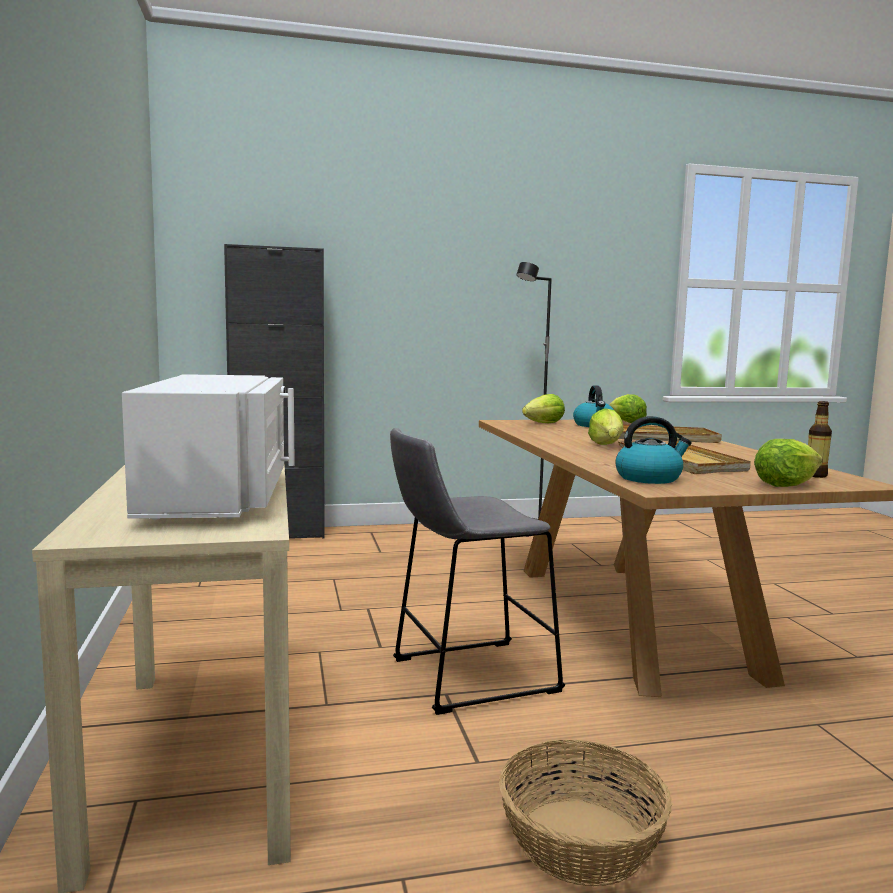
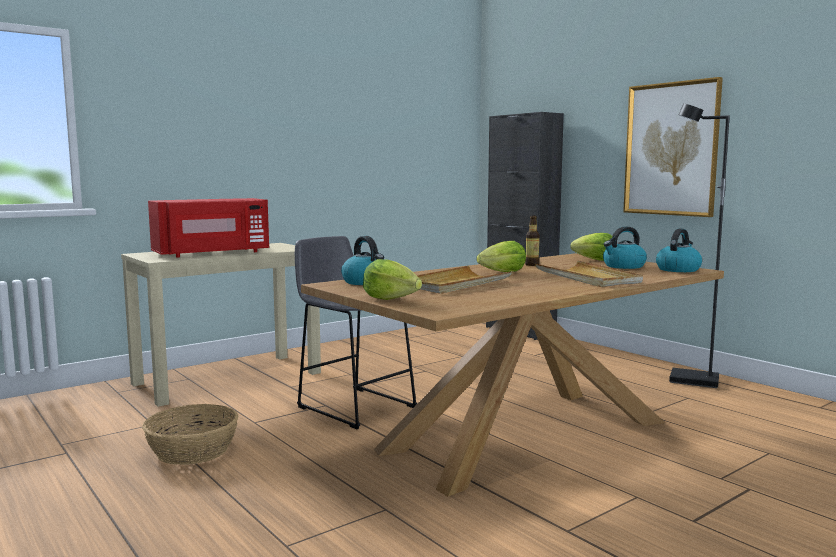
camera: 65 degrees right, 0 degrees up
(219, 498) = (213, 253): white microwave -> red microwave
(464, 305) = (671, 149): none -> picture
(626, 422) = (678, 269): lettuce -> kettle
(815, 475) = (454, 304): bottle -> bottle (532, 265)

